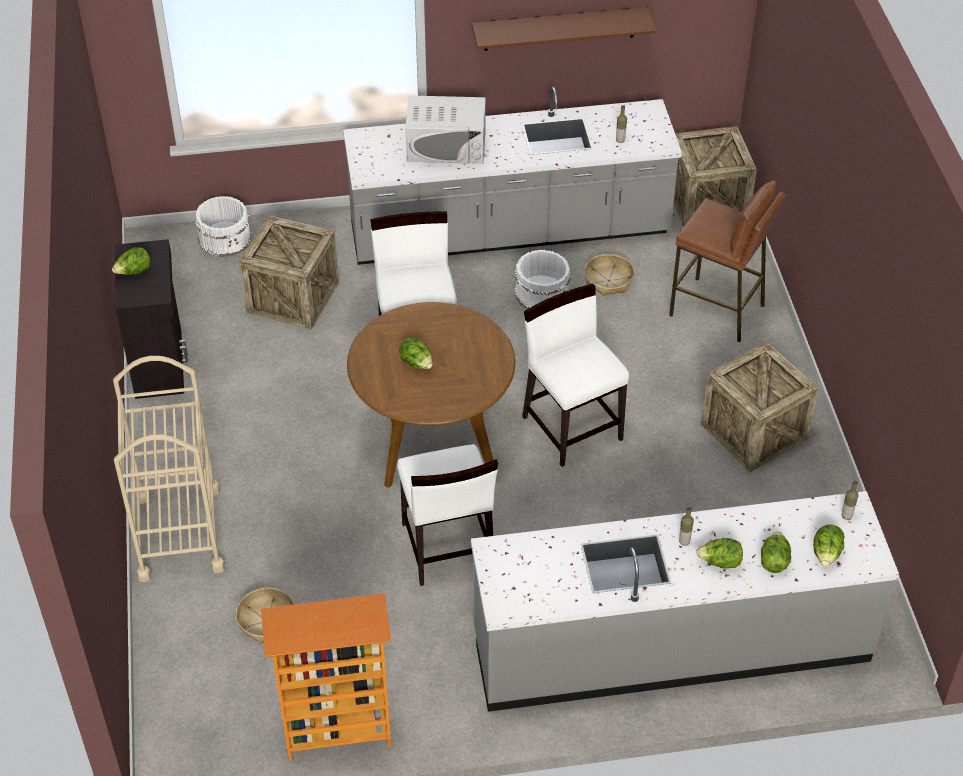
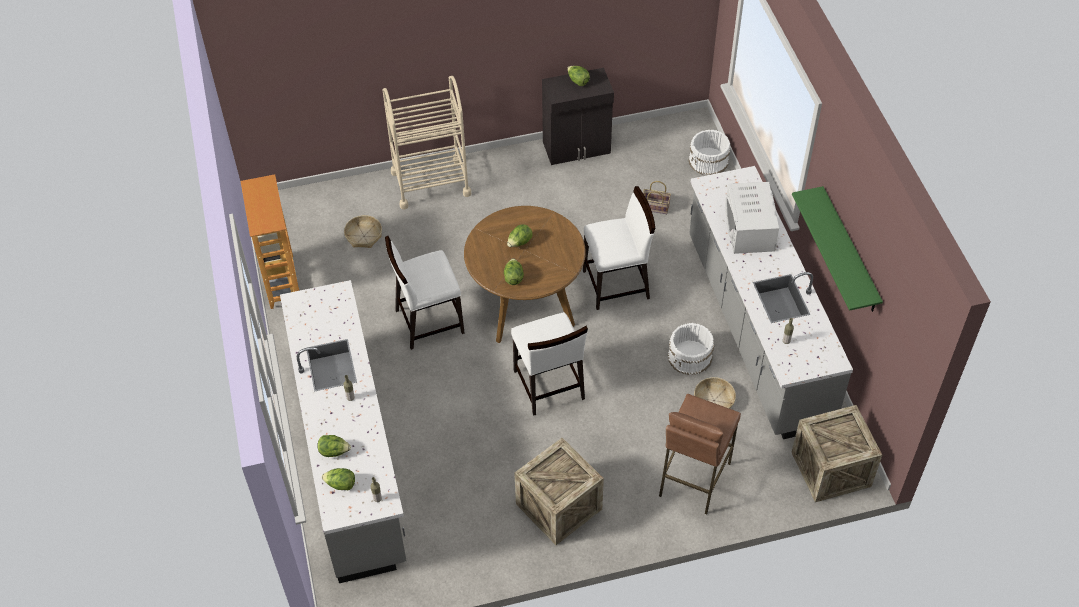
camera: 85 degrees right, 5 degrees up
(292, 297) = (654, 207): crate -> basket
(559, 29) = (849, 251): brown shelf -> green shelf
(572, 427) = (548, 385): white chair -> white chair turned 105 degrees clockwise
(720, 562) = (332, 419): lettuce -> lettuce (513, 277)

